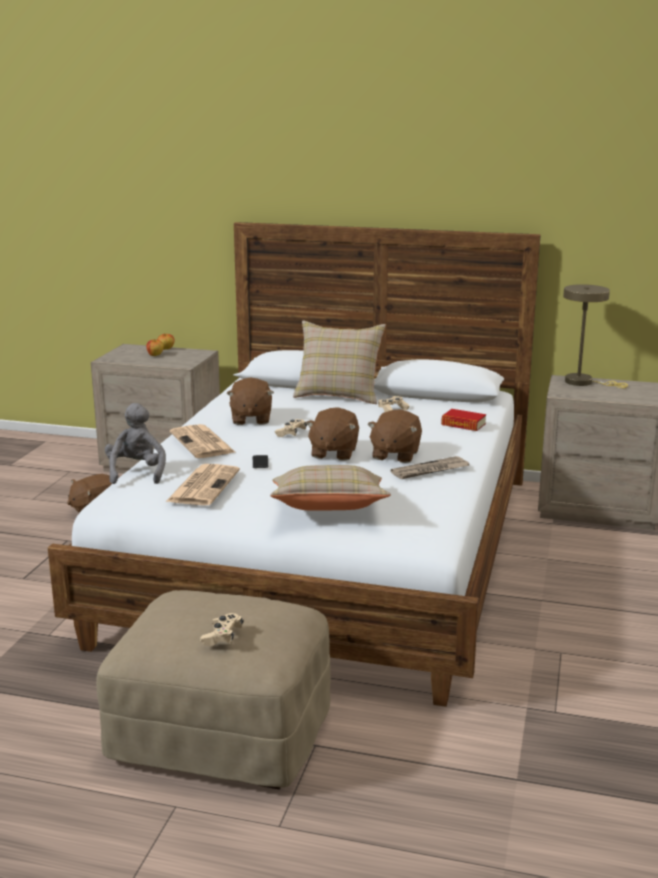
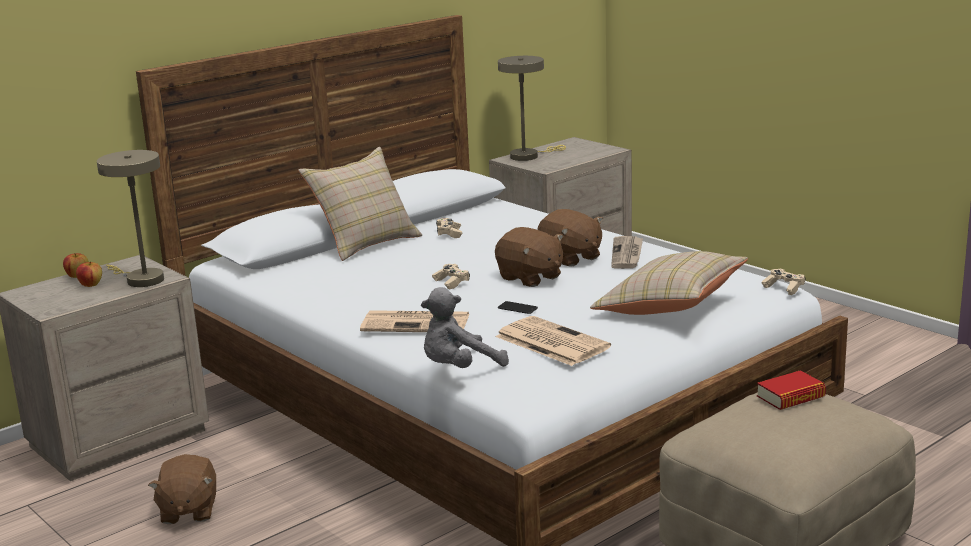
camera: 55 degrees left, 0 degrees up
(137, 473) = (459, 368): grey plush toy -> grey plush toy turned 60 degrees counterclockwise
(175, 361) = (140, 279): none -> beige table lamp
(222, 637) = (834, 420): beige game controller -> beige game controller (784, 288)
(250, 419) = (373, 291): brown plush toy -> none
(463, 424) = (532, 220): book -> book (790, 397)

